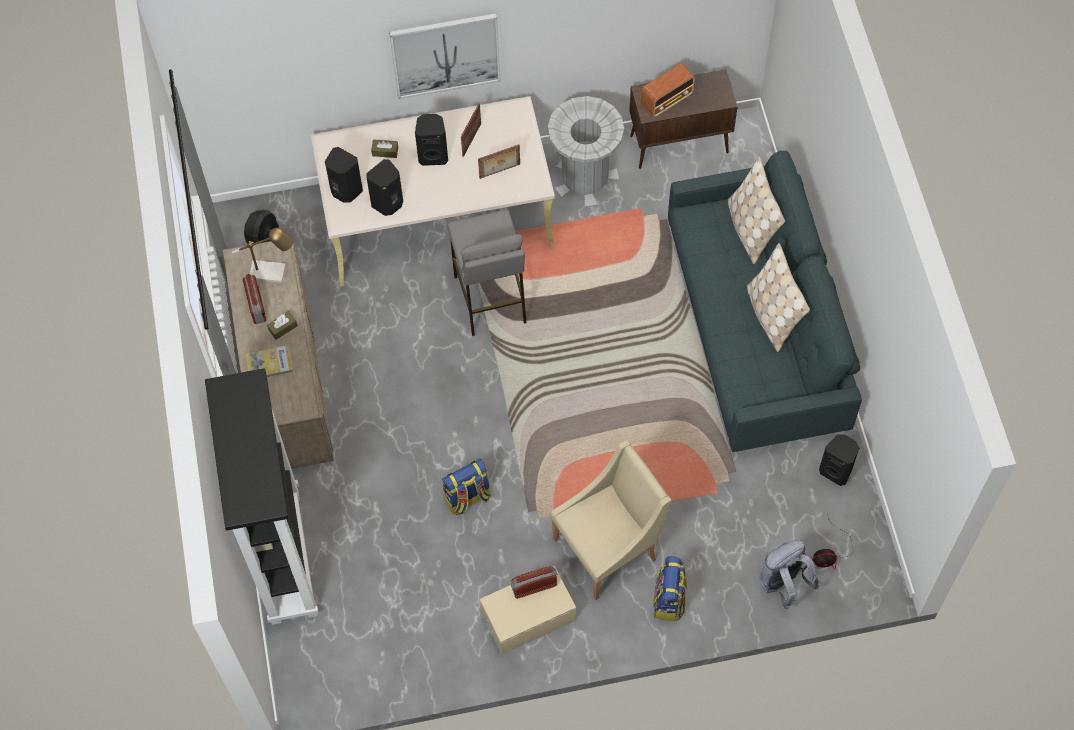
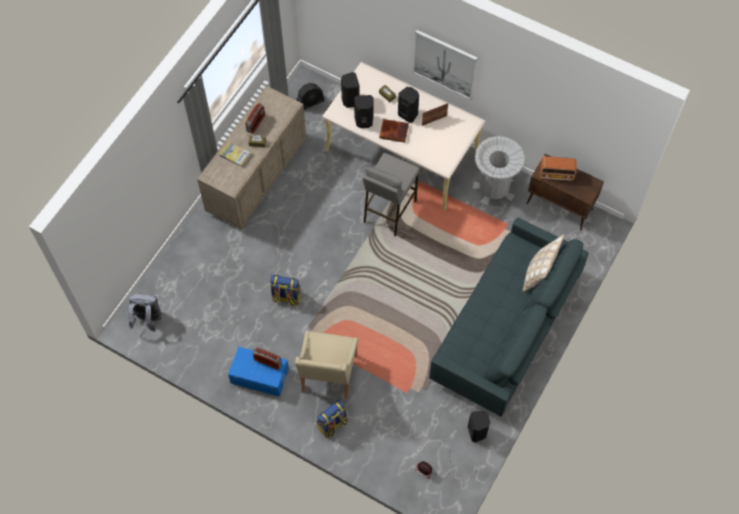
camera: 40 degrees right, 0 degrees up
(273, 272) = (278, 113): table lamp -> none
(284, 555) = (180, 256): black bookcase -> none
(436, 188) = (394, 131): none -> book
(500, 171) = (432, 146): picture frame -> none
(527, 615) = (259, 375): beige storage box -> blue storage box
(608, 548) = (328, 375): beige armchair -> beige armchair turned 90 degrees clockwise
(772, 315) = (506, 324): beige pillow -> none
(783, 584) = (395, 464): grey backpack -> grey backpack (147, 320)

